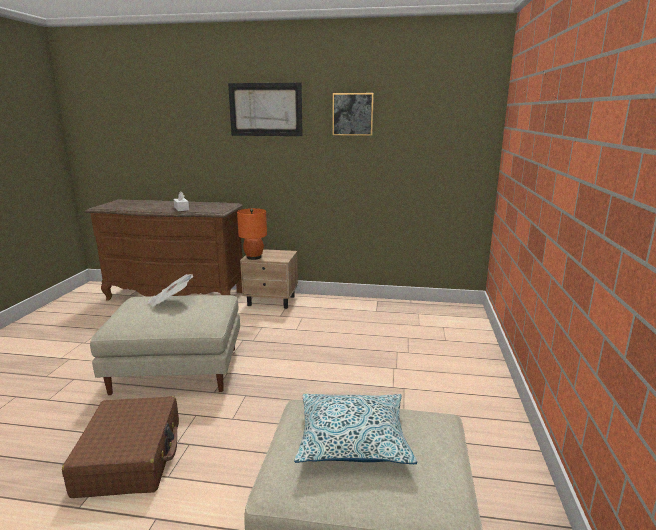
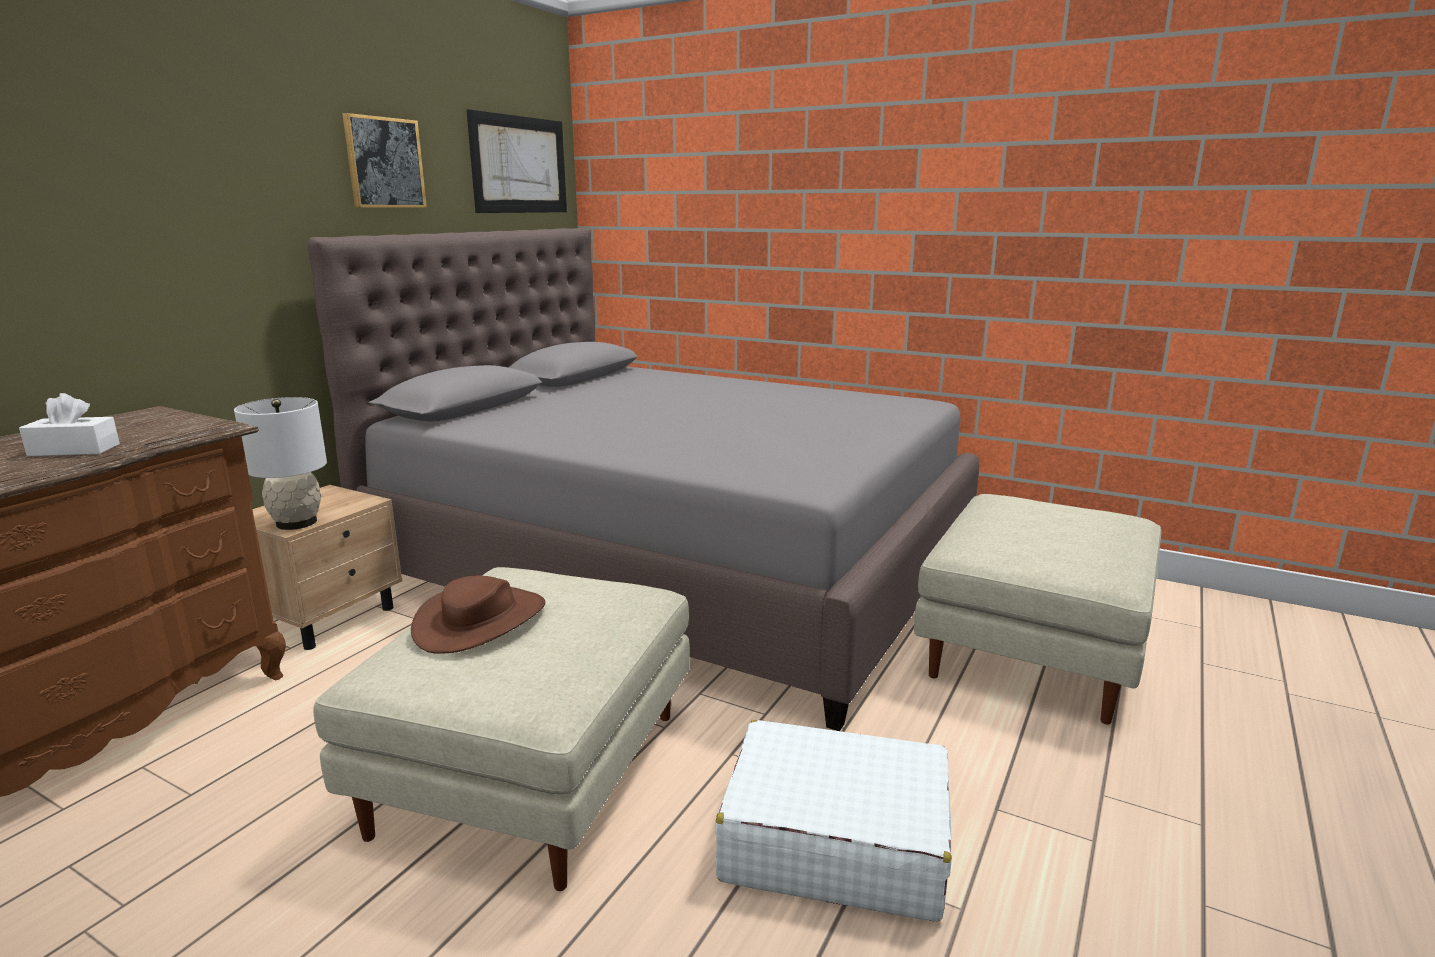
camera: 70 degrees left, 0 degrees up
(130, 457) = (833, 841): brown suitcase -> white suitcase
(170, 302) = (481, 621): newspaper -> brown hat
(254, 257) = (297, 523): orange table lamp -> white table lamp
(265, 109) = (191, 140): picture -> picture (519, 165)
(353, 439) = (1039, 533): pillow -> none
(382, 358) = (676, 564): none -> grey bed

